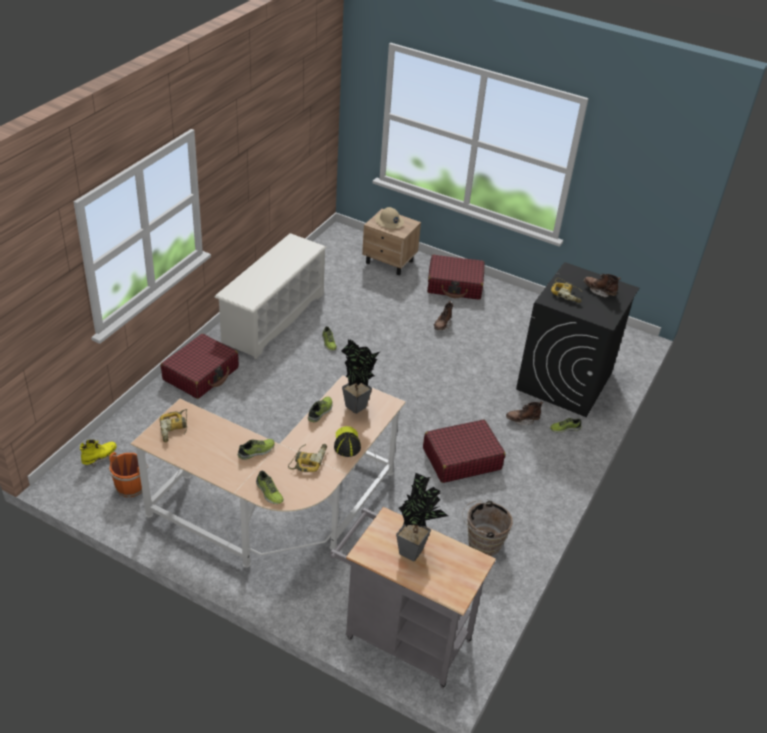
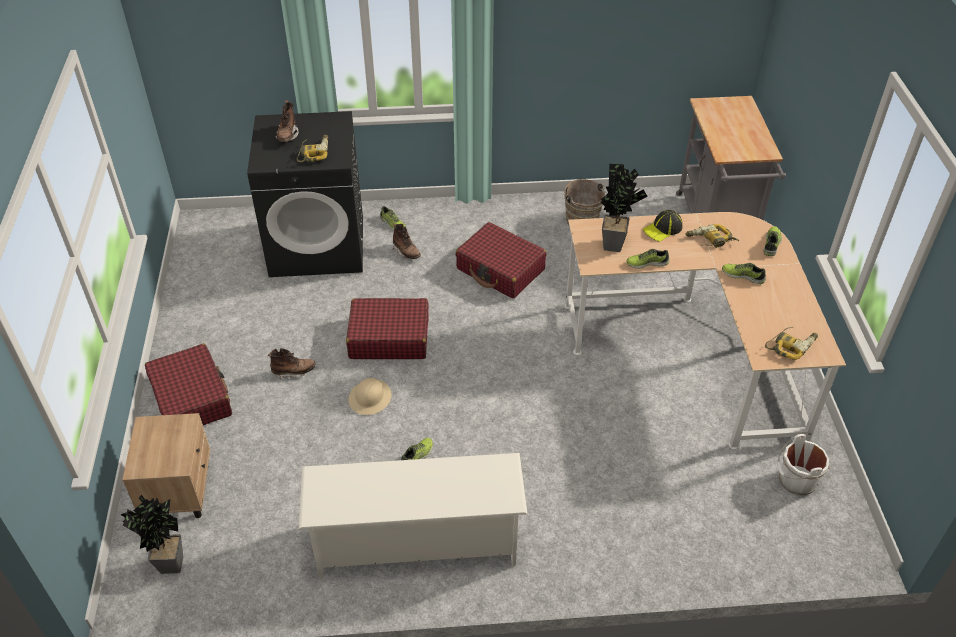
camera: 120 degrees left, 5 degrees up
(99, 457) = (799, 539): yellow boot -> none
(131, 485) = (795, 481): orange bucket -> white bucket
(201, 374) = (589, 543): red suitcase -> red suitcase (389, 338)
(389, 221) = (159, 450): beige hard hat -> beige hard hat (370, 398)
(414, 550) = (733, 132): potted plant -> potted plant (167, 562)

